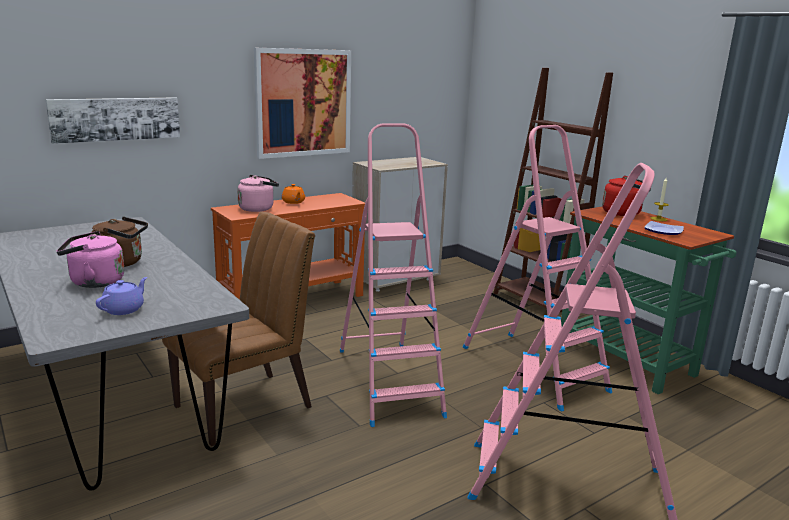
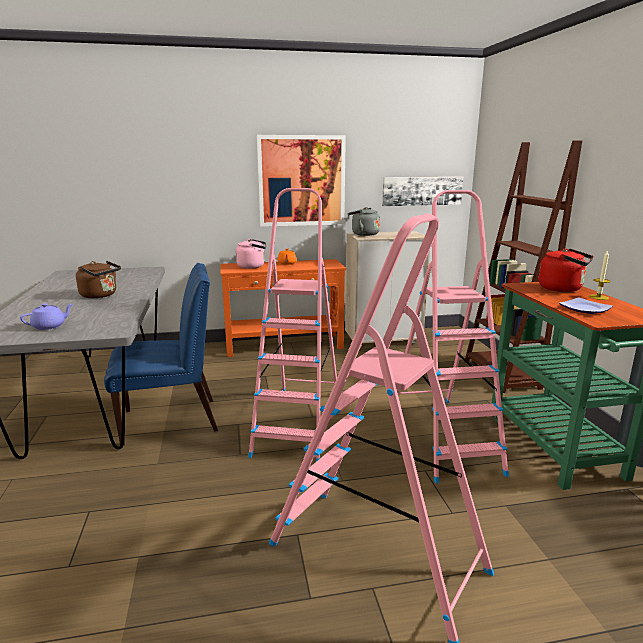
camera: 25 degrees right, 0 degrees up
(93, 282) = (63, 306): pink kettle -> none
(116, 119) = (146, 191): picture -> picture (422, 191)
(243, 408) = (169, 421): brown chair -> blue chair
(374, 163) = (363, 234): none -> grey kettle

